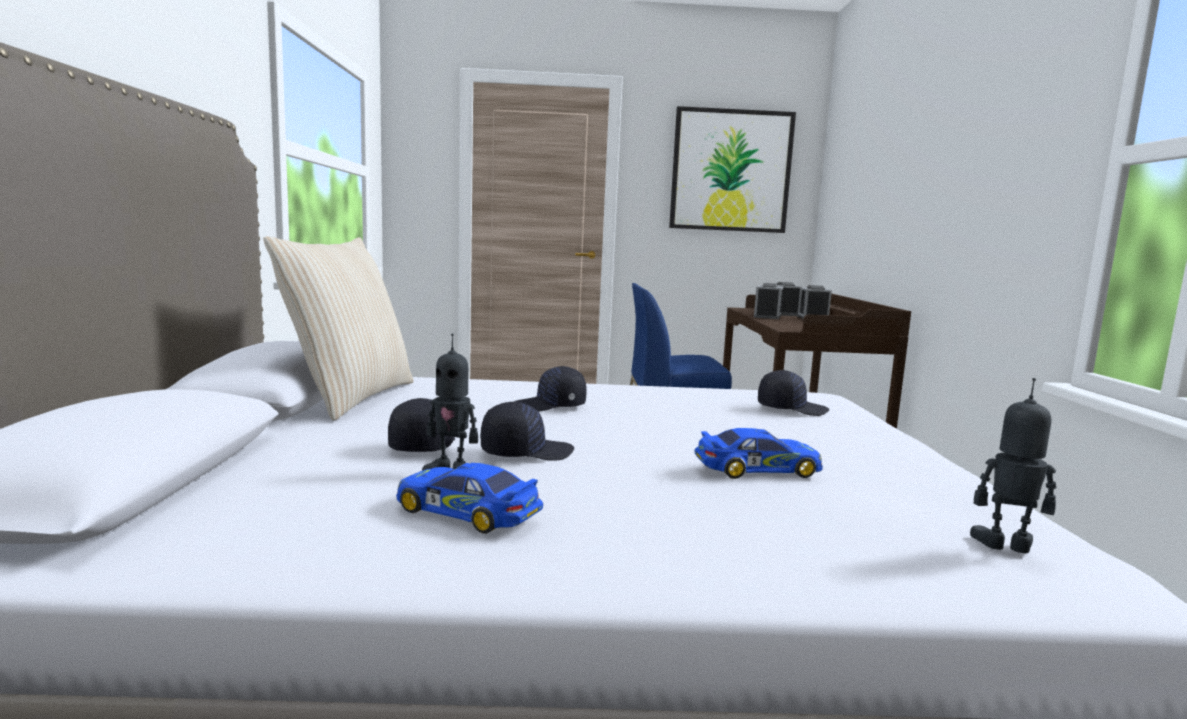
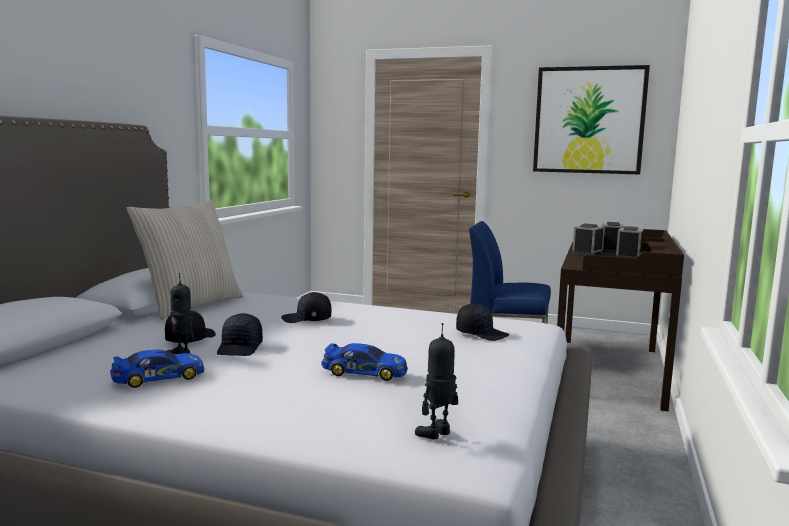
camera: 20 degrees right, 0 degrees up
(467, 512) = (159, 377): toy car -> toy car turned 105 degrees clockwise
(526, 452) = (240, 348): black cap -> black cap turned 90 degrees clockwise
(1005, 546) = (437, 434): toy robot -> toy robot turned 75 degrees counterclockwise

